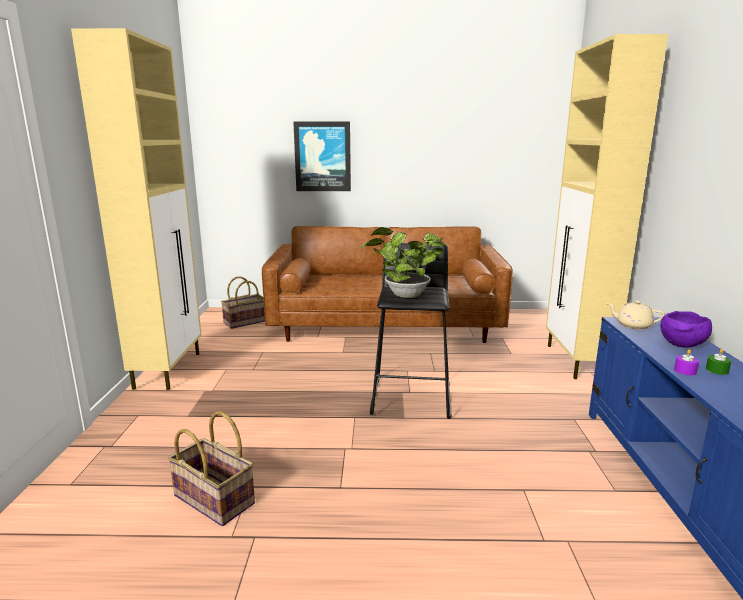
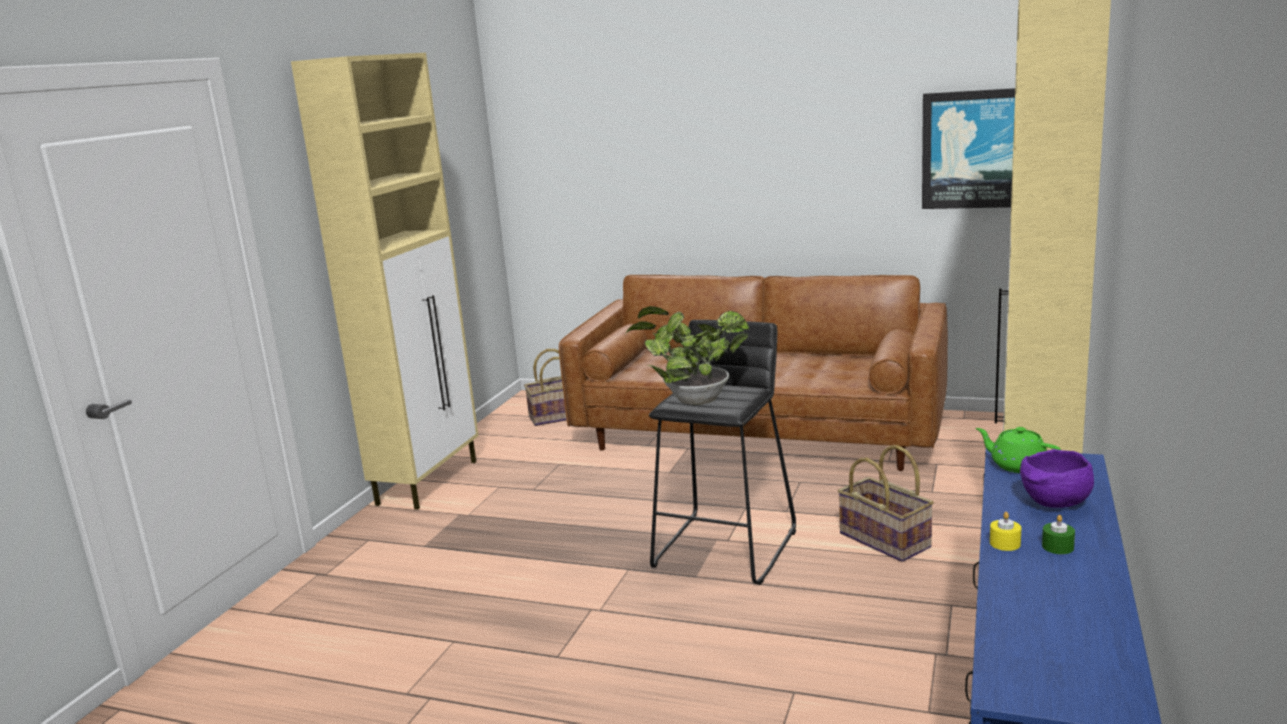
camera: 20 degrees right, 0 degrees up
(215, 499) = (408, 650): basket -> basket (886, 540)
(322, 156) = (673, 167): picture -> picture (971, 150)
(632, 325) = (1017, 465): beige teapot -> green teapot
(685, 371) = (1005, 543): purple candle -> yellow candle

